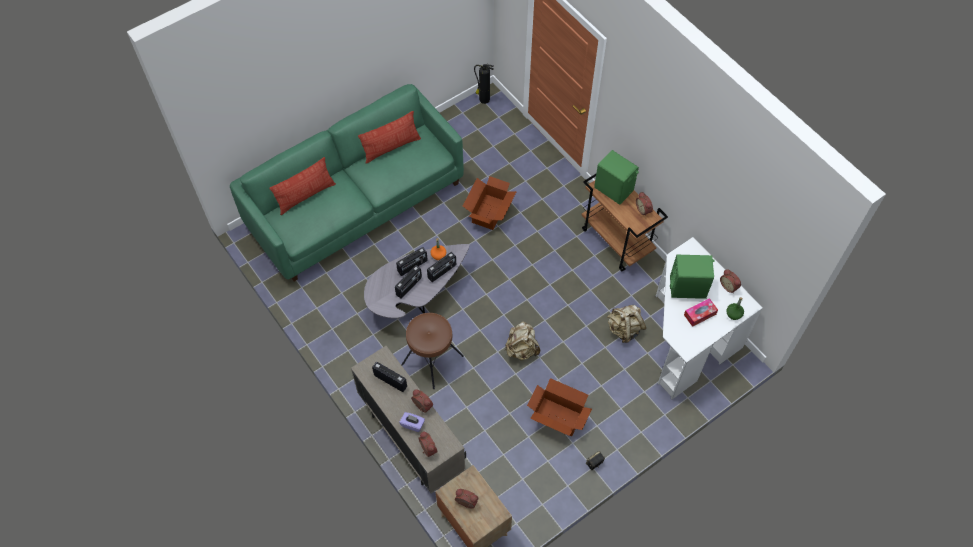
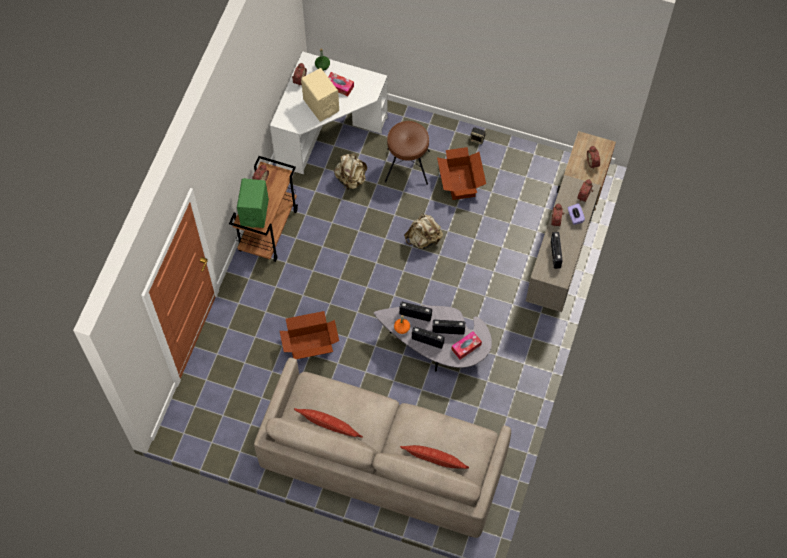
camera: 125 degrees left, 5 degrees up
(356, 204) = (383, 462): green sofa -> beige sofa
(384, 290) = (466, 347): none -> tissue box
(432, 360) = (483, 296): brown stool -> brown stool (407, 166)
(483, 99) = (181, 433): fire extinguisher -> none
(688, 287) = (321, 105): green speaker -> beige speaker

